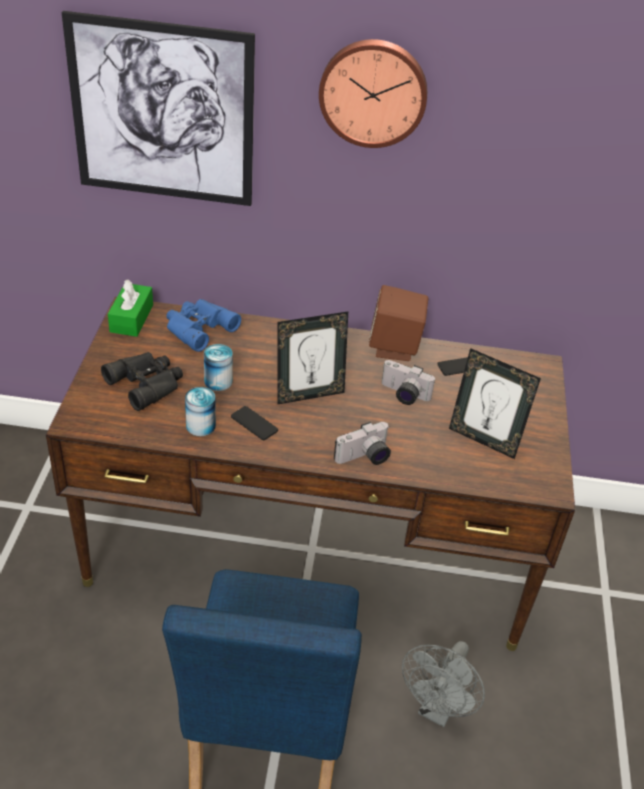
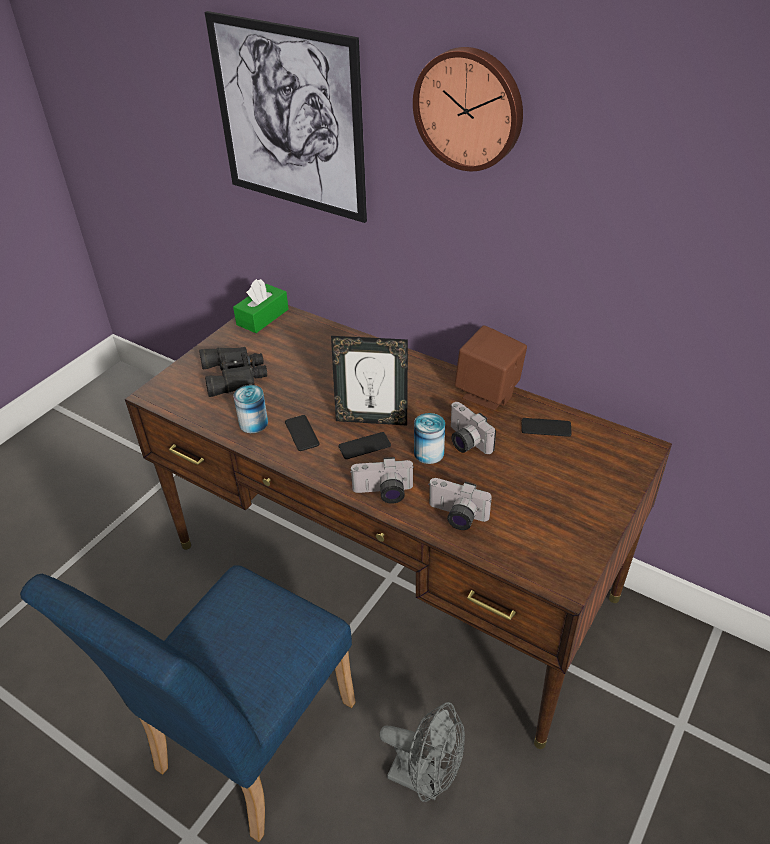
camera: 30 degrees right, 0 degrees up
(197, 328) = (312, 336): blue binoculars -> none
(218, 381) = (297, 387): can -> can (429, 453)
(319, 421) = (364, 446): none -> phone
(437, 460) = (456, 516): none -> camera
(437, 709) = (426, 779): grey fan -> grey fan turned 120 degrees counterclockwise
(483, 440) = (521, 509): picture frame -> none

